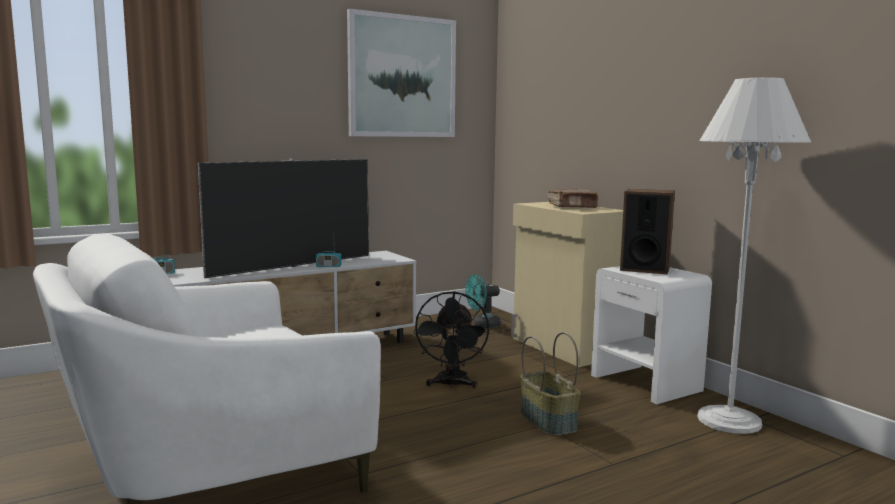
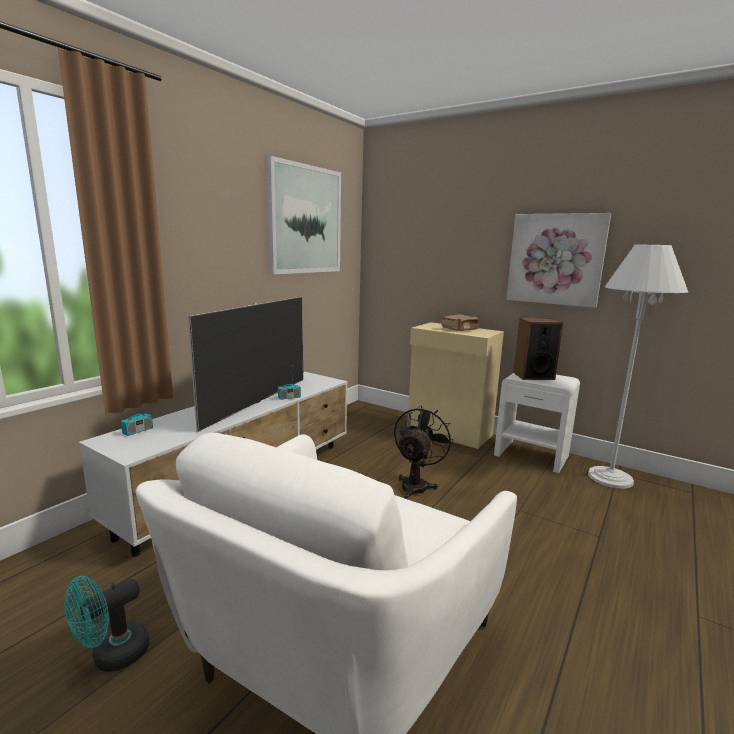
camera: 25 degrees left, 5 degrees up
(451, 385) = (416, 485): black fan -> black fan turned 135 degrees counterclockwise
(482, 325) = (372, 420): turquoise fan -> turquoise fan (112, 656)
(549, 421) = (518, 506): basket -> none
(684, 110) = (555, 259): none -> picture

